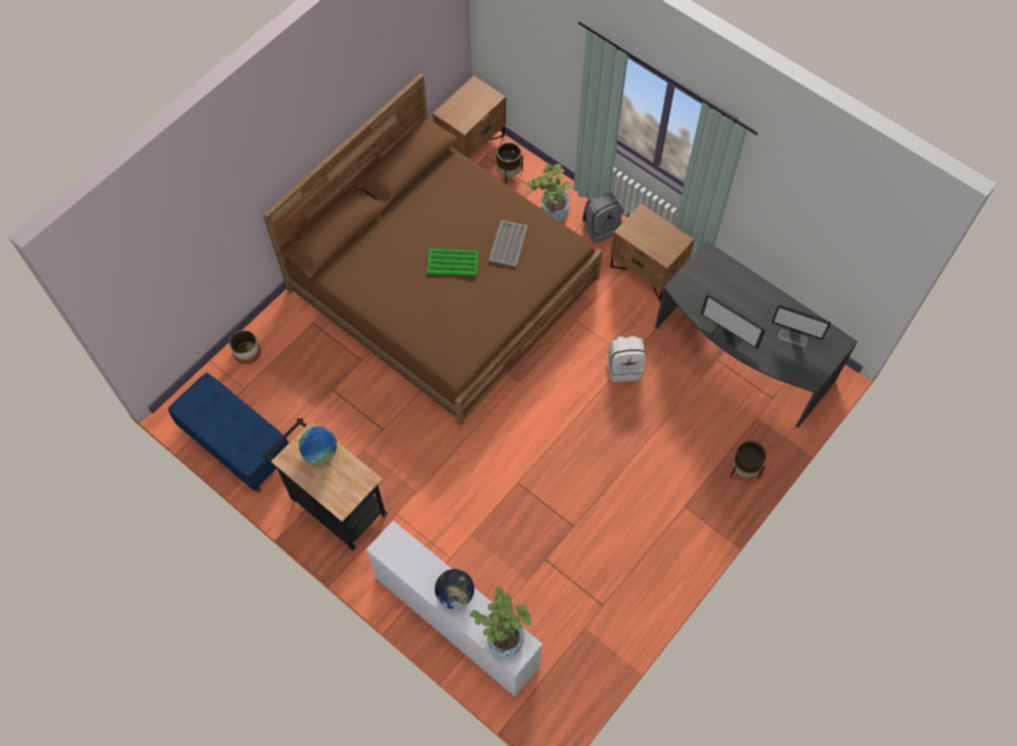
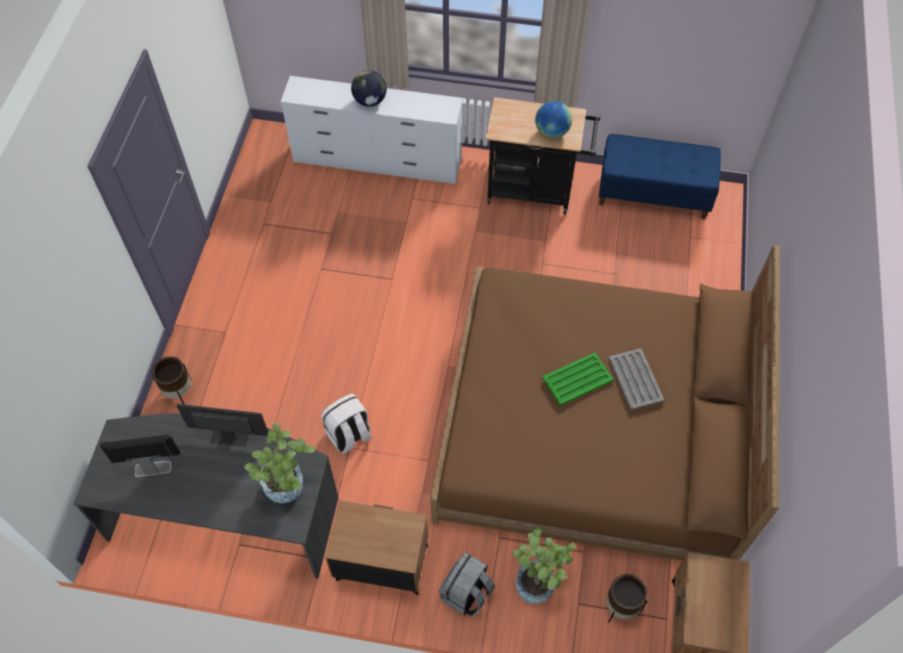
camera: 150 degrees right, 5 degrees down
(247, 353) = (716, 266): planter -> none
(503, 635) = (315, 93): potted plant -> potted plant (288, 489)
(508, 244) = (535, 432): grey tray -> grey tray (635, 378)

